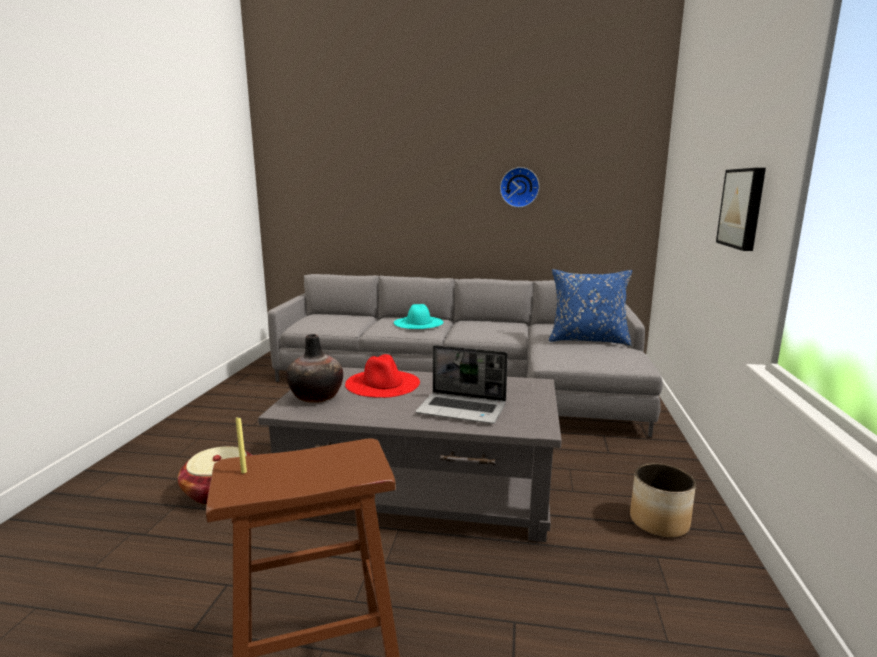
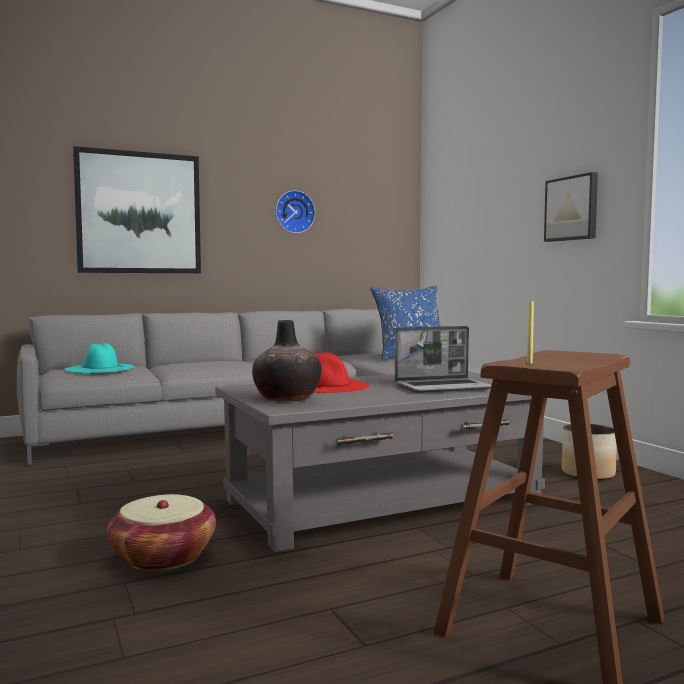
camera: 35 degrees left, 10 degrees down
(385, 194) = (139, 213): none -> picture
(418, 322) = (219, 361): turquoise hat -> turquoise hat (99, 368)

